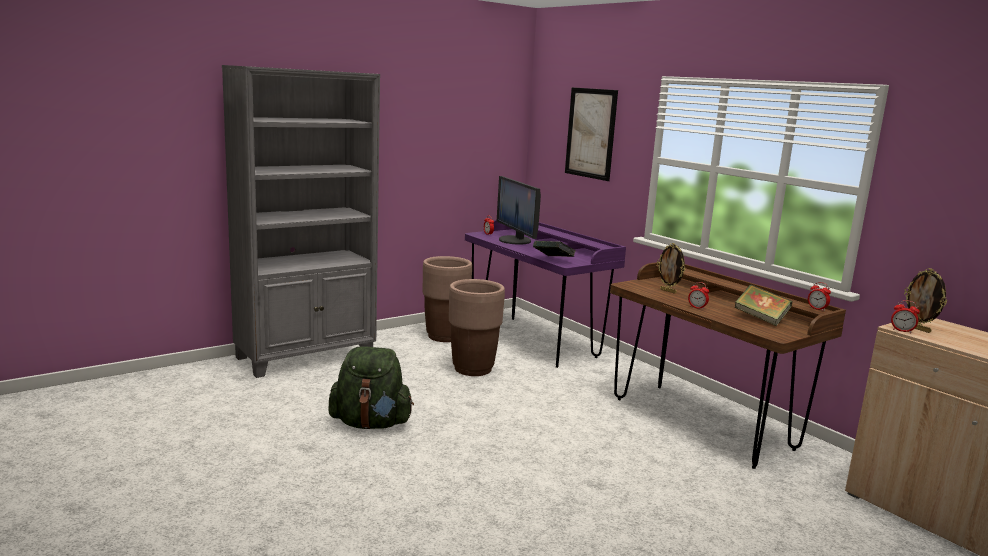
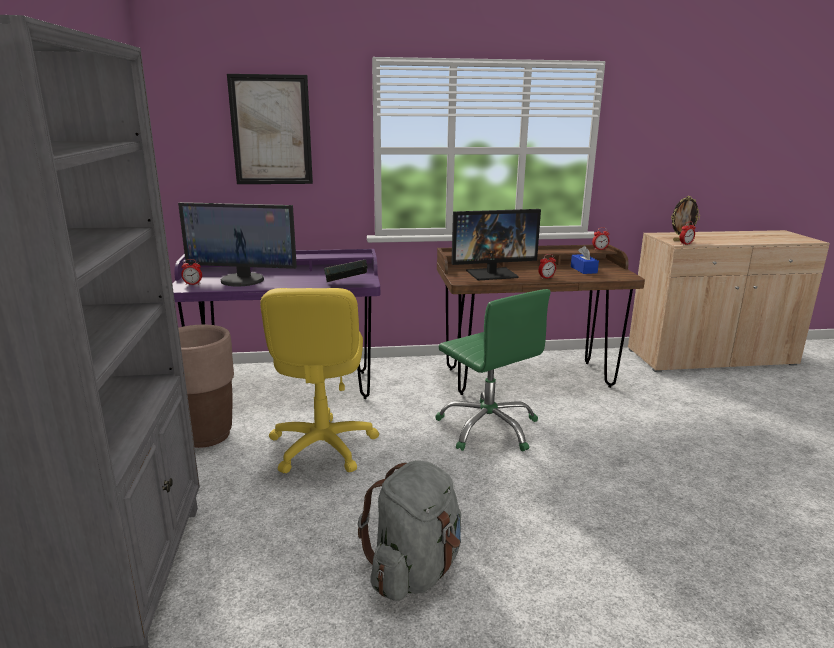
camera: 60 degrees left, 5 degrees up
(371, 423) = (415, 570): green backpack -> grey backpack
(472, 369) = (322, 446): brown planter -> yellow office chair
(576, 419) = (488, 427): none -> green office chair
(668, 291) = (492, 274): picture frame -> monitor
(761, 319) = (583, 270): book -> blue tissue box

